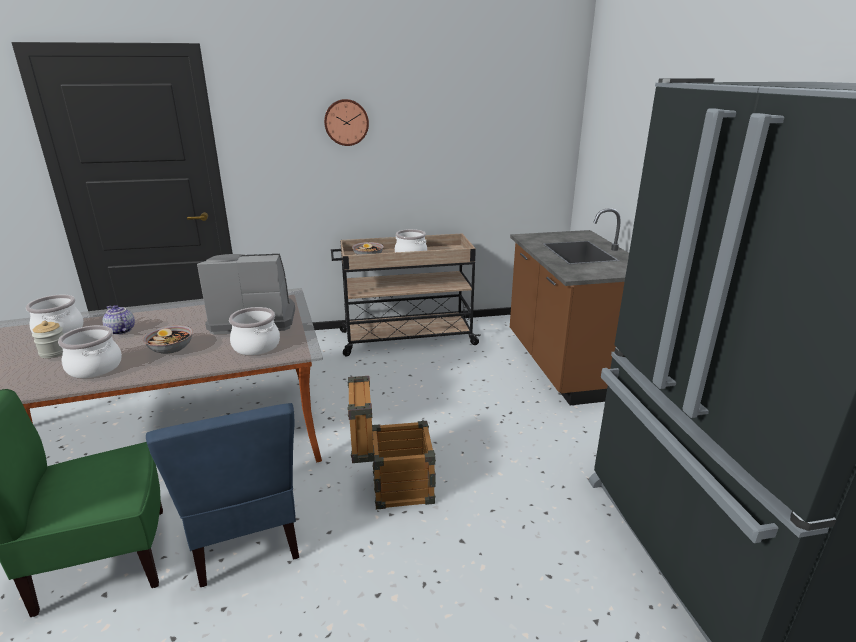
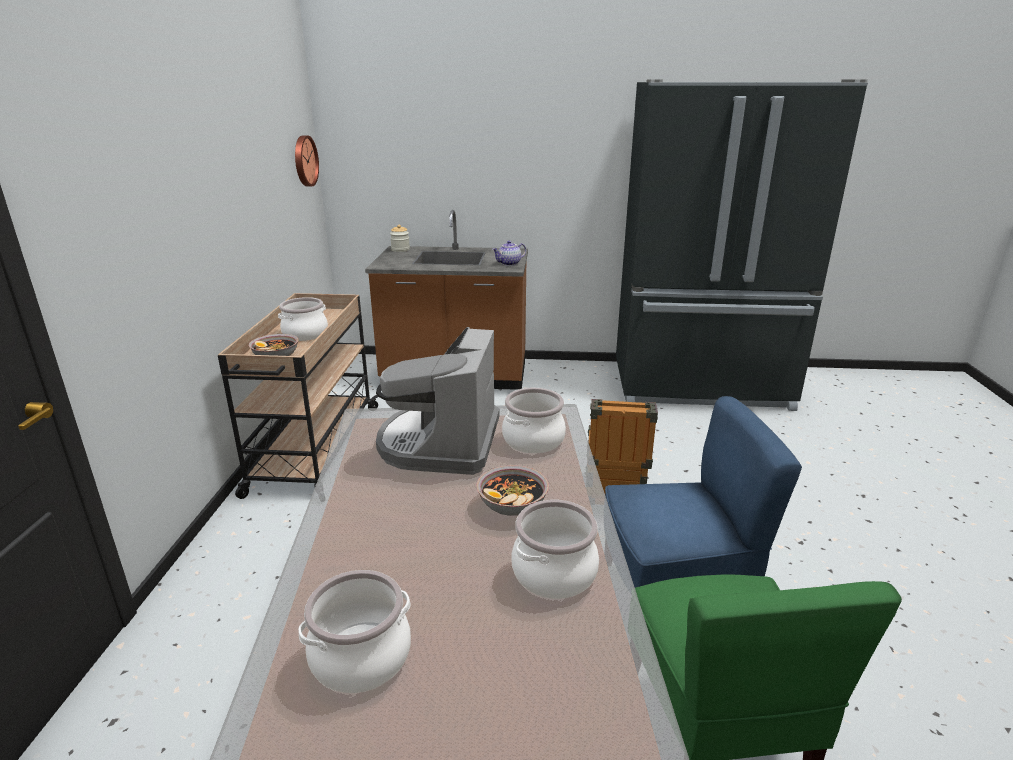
camera: 75 degrees left, 0 degrees up
(54, 352) = (472, 639): jar -> jar (400, 250)
(120, 331) = (410, 567): teapot -> teapot (509, 264)
(346, 122) = (172, 163): wall clock -> wall clock (304, 161)

